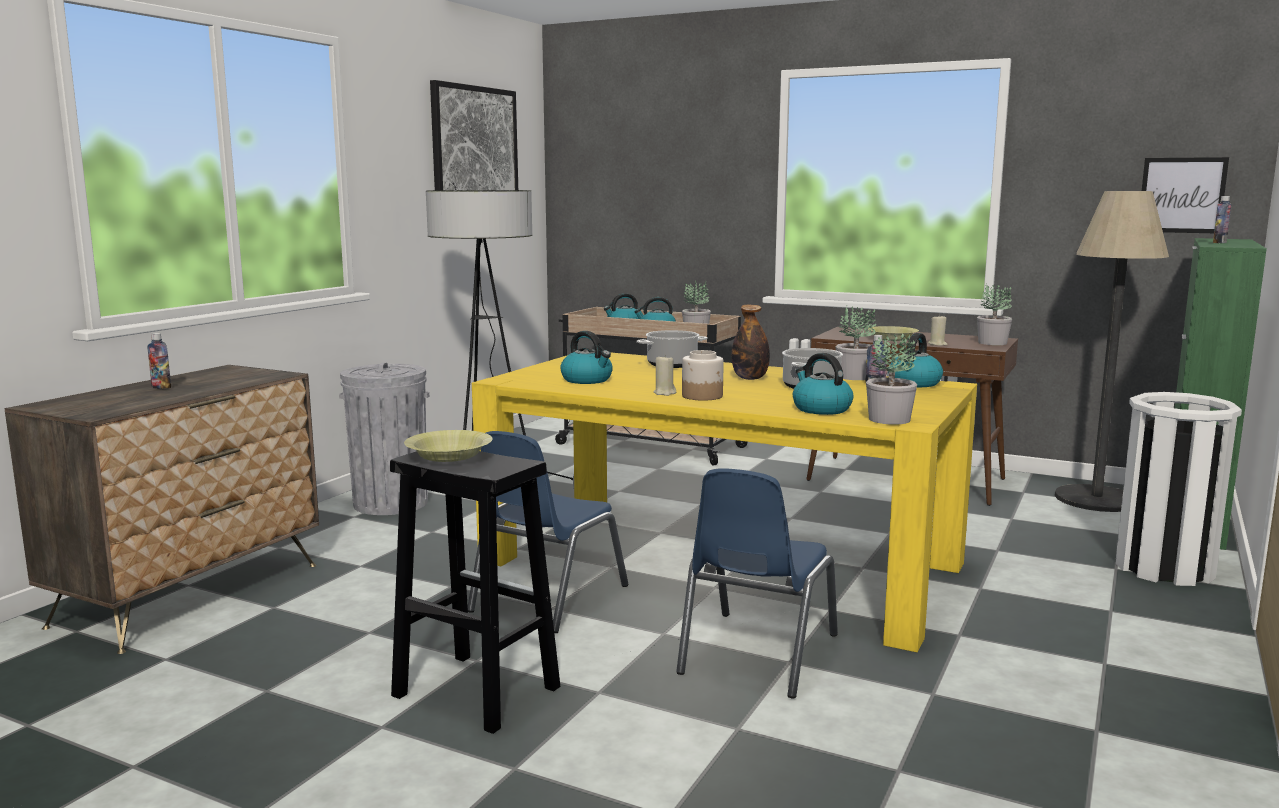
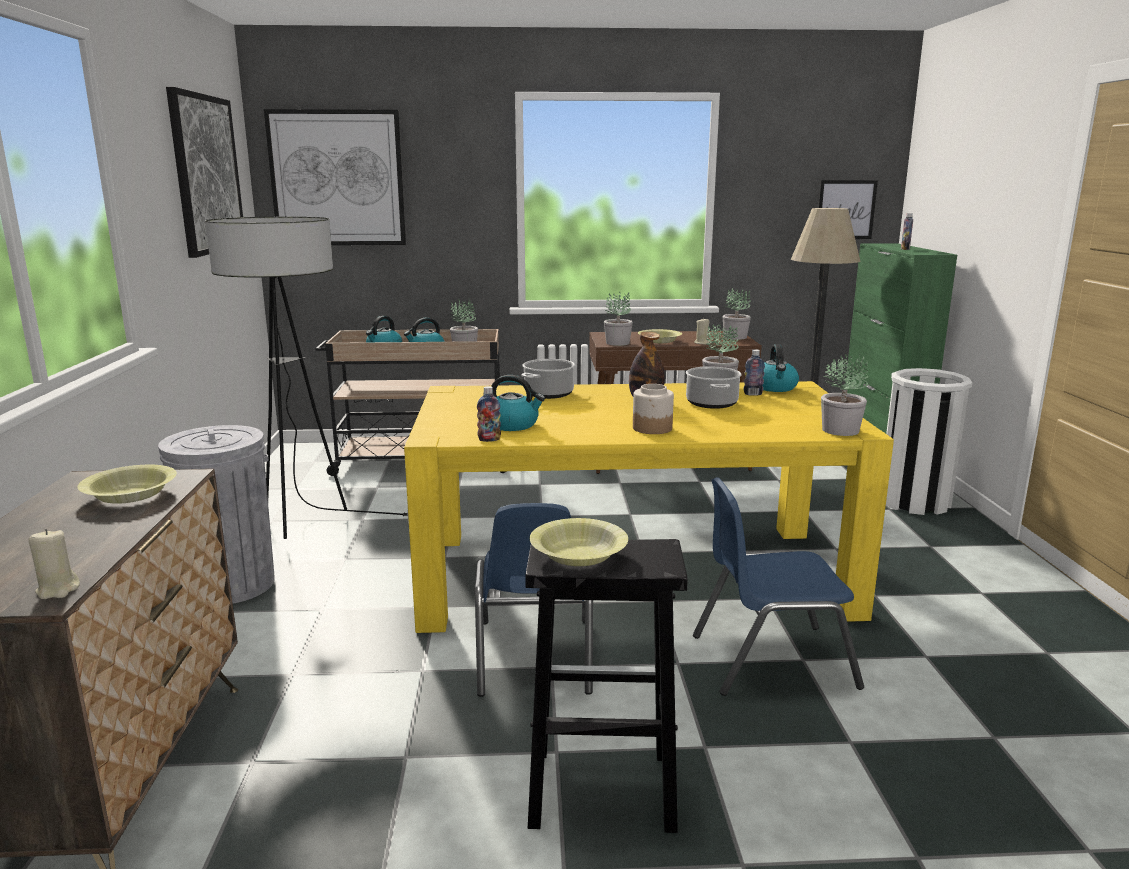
camera: 30 degrees left, 5 degrees up
(161, 387) = (50, 528): bottle -> bottle (489, 439)
(232, 379) = (130, 495): none -> yellow bowl
(614, 161) = (337, 178): none -> picture
(664, 393) = (614, 430): beige candle -> beige candle (58, 590)
(756, 654) = (771, 660): blue chair -> blue chair turned 90 degrees clockwise
(820, 409) = (770, 427): kettle -> none
(842, 336) = (618, 343): none -> potted plant

